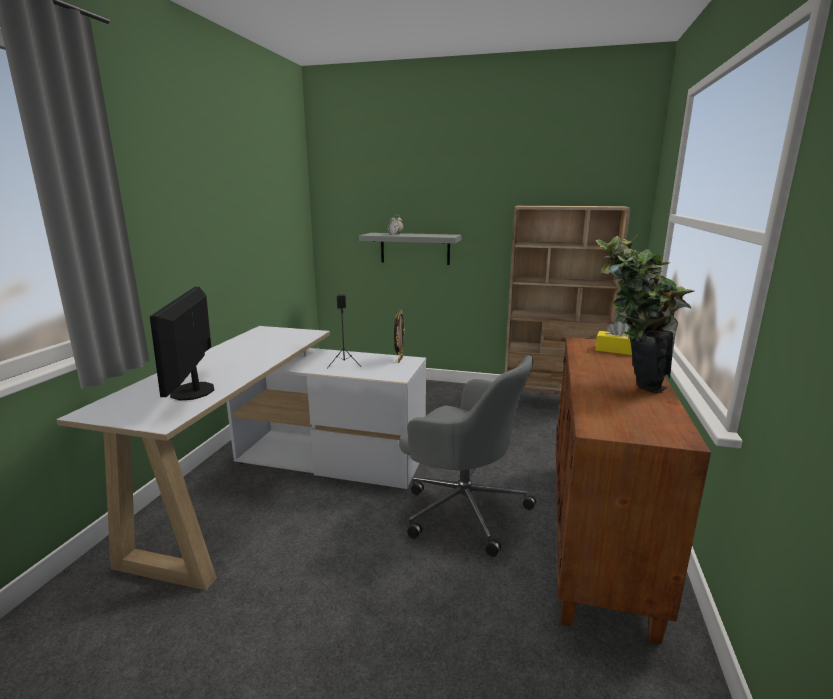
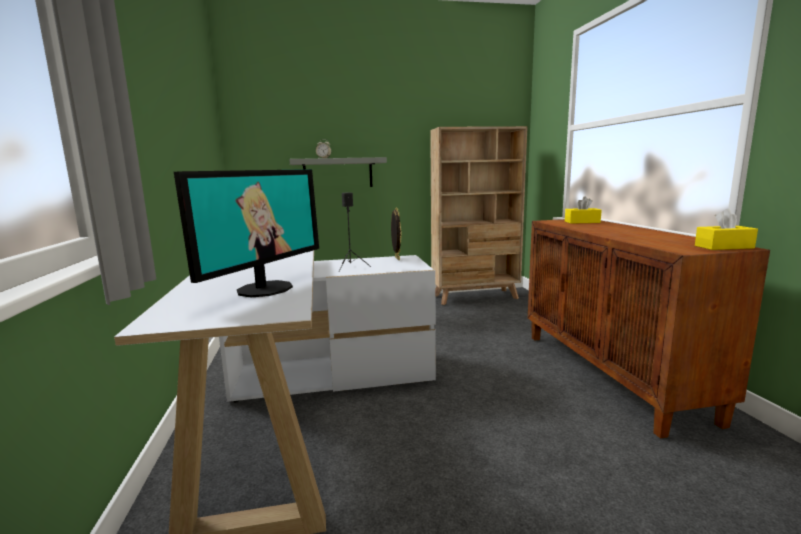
camera: 25 degrees left, 5 degrees down
(193, 391) = (264, 289): monitor -> monitor turned 120 degrees counterclockwise
(463, 508) = (496, 382): grey office chair -> none
(628, 382) = (635, 232): potted plant -> none
(662, 434) = (724, 247): none -> yellow tissue box

